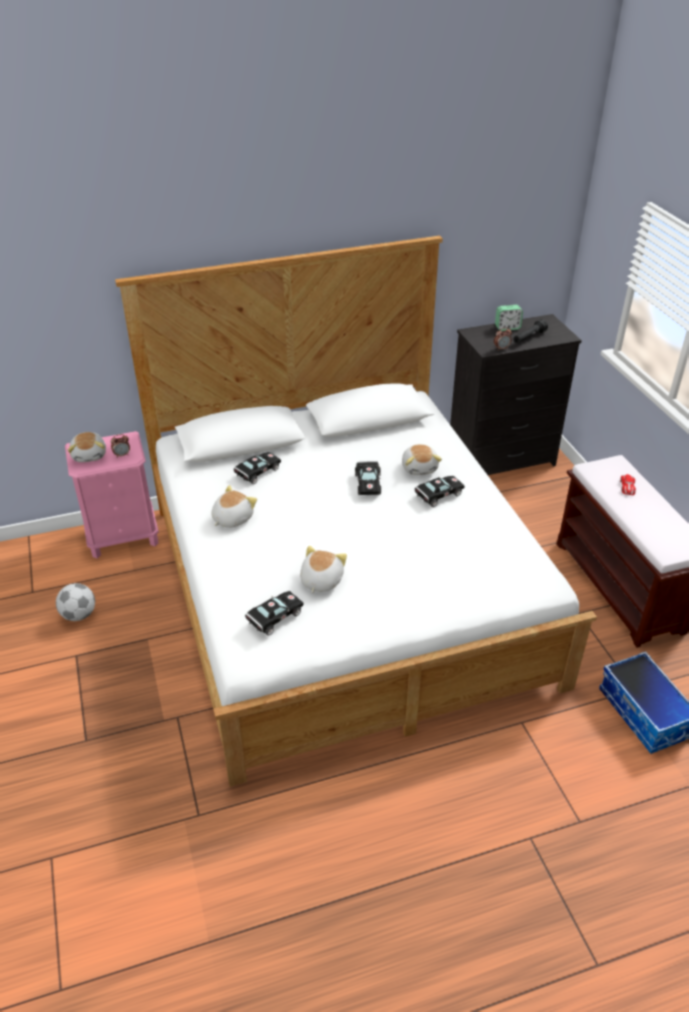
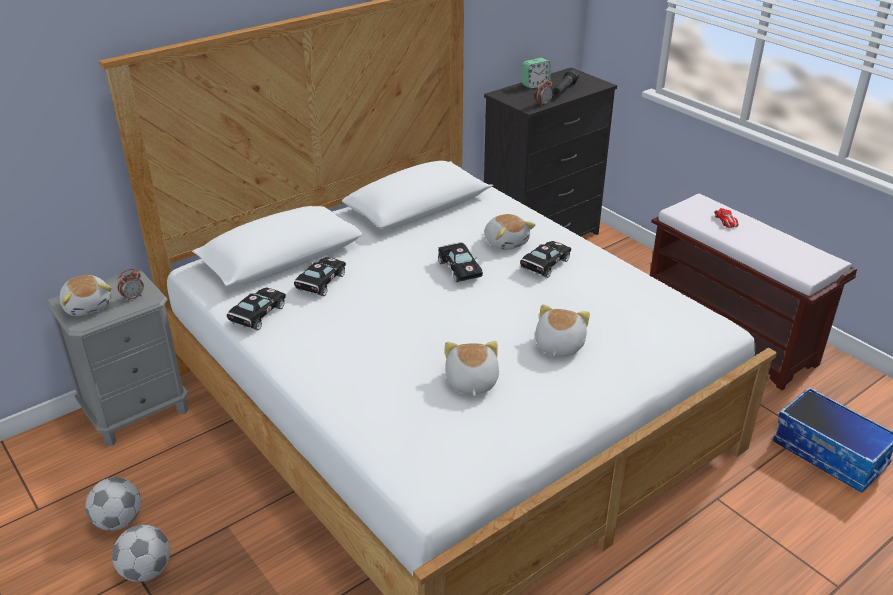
camera: 20 degrees left, 5 degrees down
(82, 655) = (147, 571): none -> football
(123, 536) = (137, 412): pink nightstand -> grey nightstand
(232, 518) = (318, 339): plush toy -> plush toy (558, 345)
(273, 618) = (441, 437): black toy car -> black toy car (257, 316)

